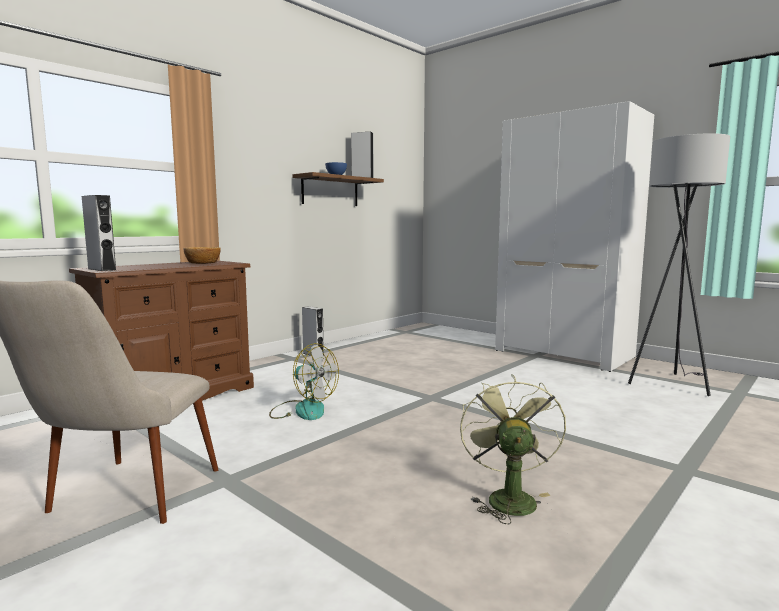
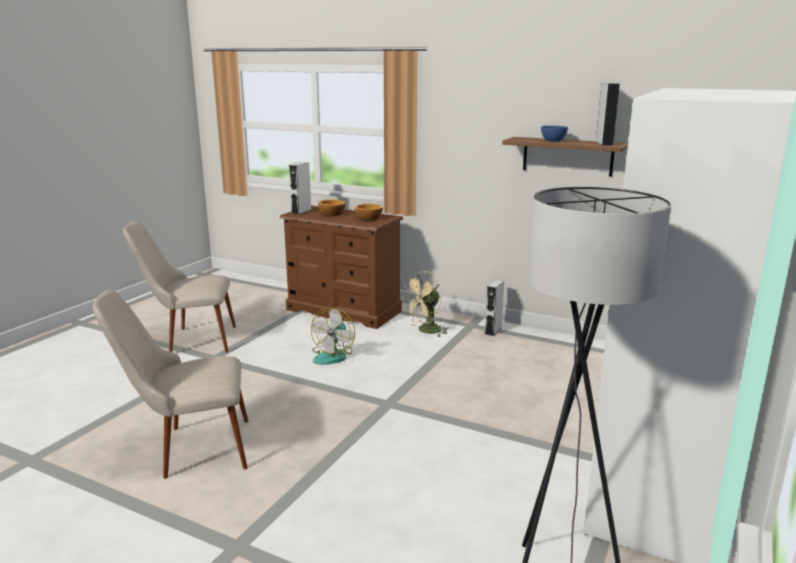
camera: 75 degrees right, 10 degrees up
(148, 266) = (331, 214): none -> bowl
(286, 372) = (426, 331): none -> beige fan
(508, 497) = (188, 449): green fan -> beige chair

